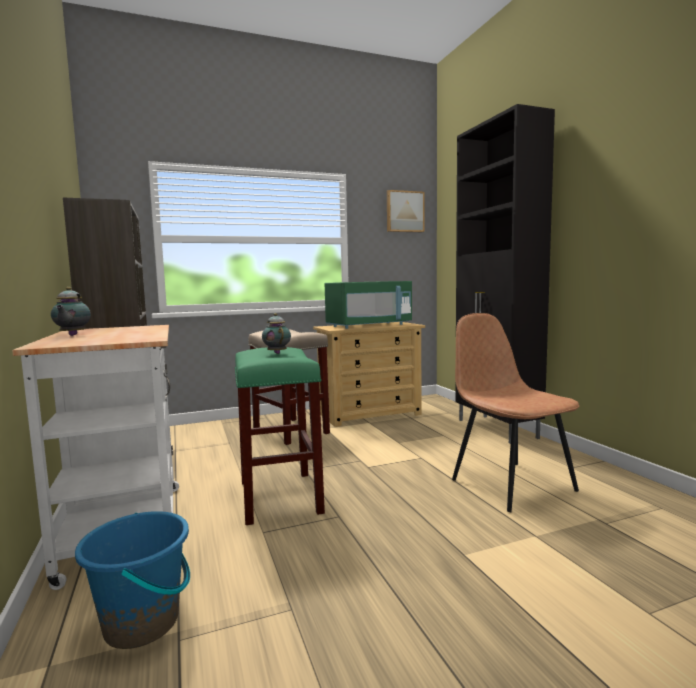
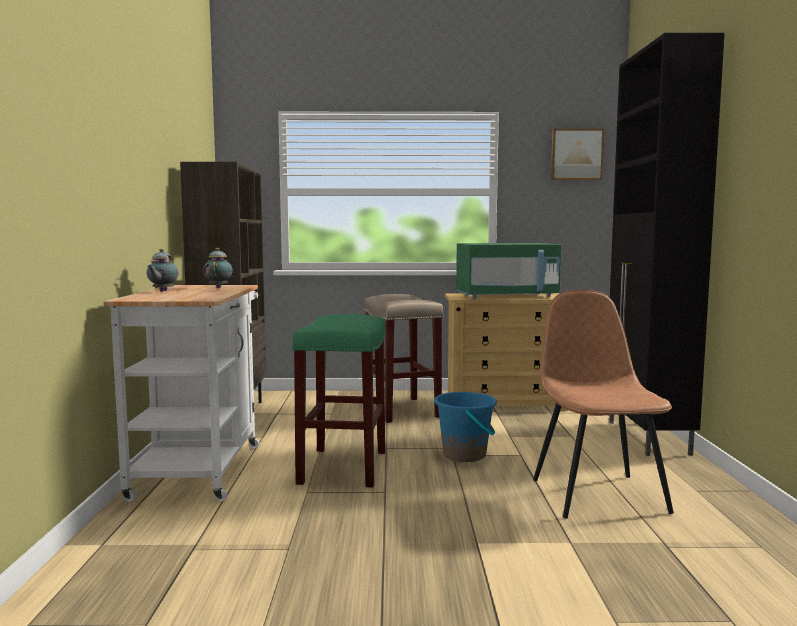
camera: 20 degrees right, 0 degrees up
(142, 623) = (174, 534): blue bucket -> blue bucket (465, 455)
(277, 353) = (347, 320): teapot -> teapot (219, 287)

